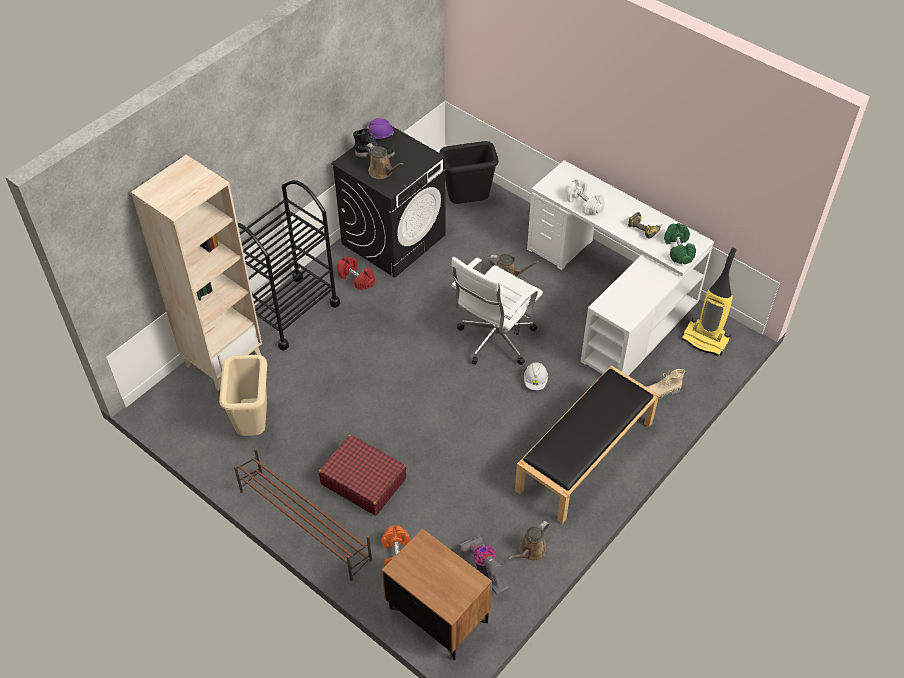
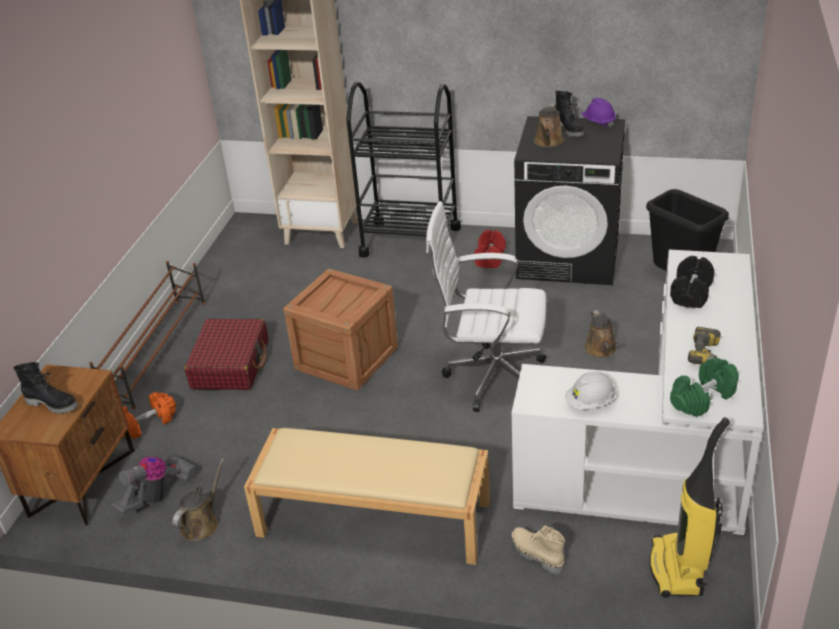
camera: 65 degrees right, 15 degrees down
(253, 424) = (258, 277): beige trash can -> none
(411, 408) = (346, 358): none -> crate
(440, 574) = (53, 404): none -> black boot
(531, 551) = (202, 524): brown watering can -> brown watering can turned 105 degrees clockwise
(535, 381) = (459, 432): white hard hat -> white hard hat (590, 403)
(583, 203) = (691, 293): white dumbbell -> black dumbbell
(585, 457) = (372, 519): black bench -> beige bench

